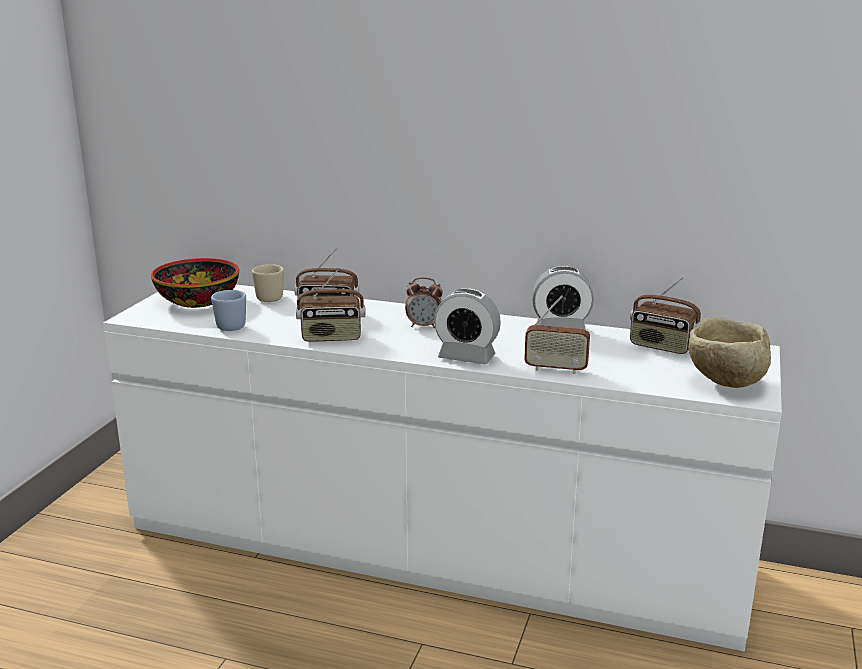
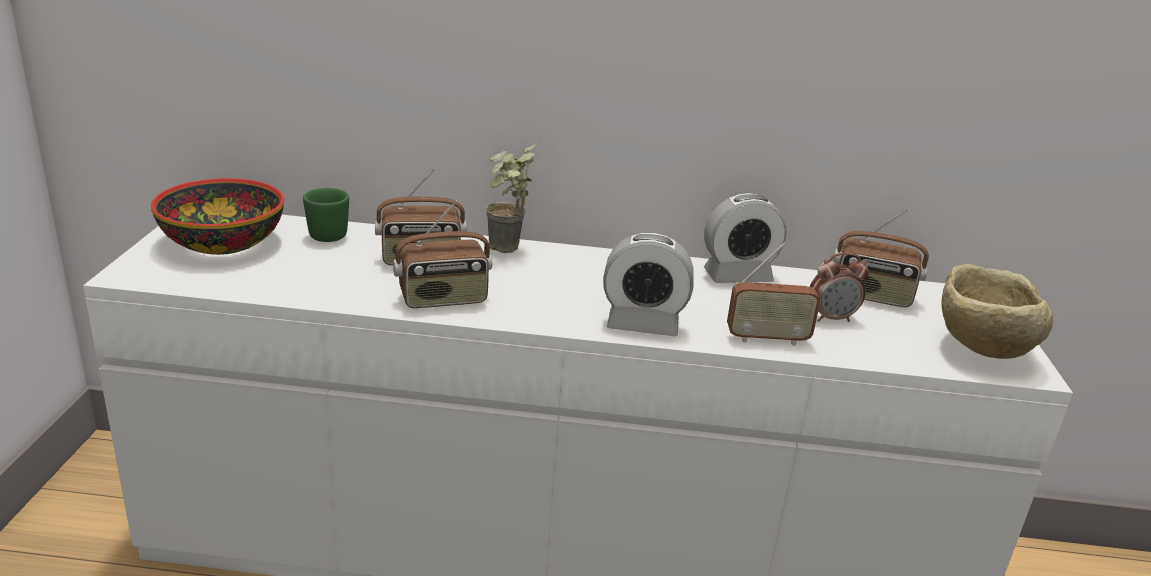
camera: 15 degrees left, 5 degrees up
(228, 325) = (284, 284): blue mug -> none
(270, 297) = (328, 233): beige mug -> green mug
(391, 311) = (506, 251): none -> potted plant
(424, 326) = (560, 274): alarm clock -> alarm clock (831, 318)

